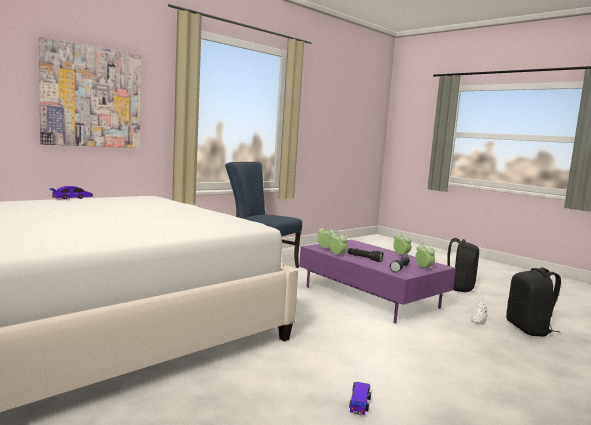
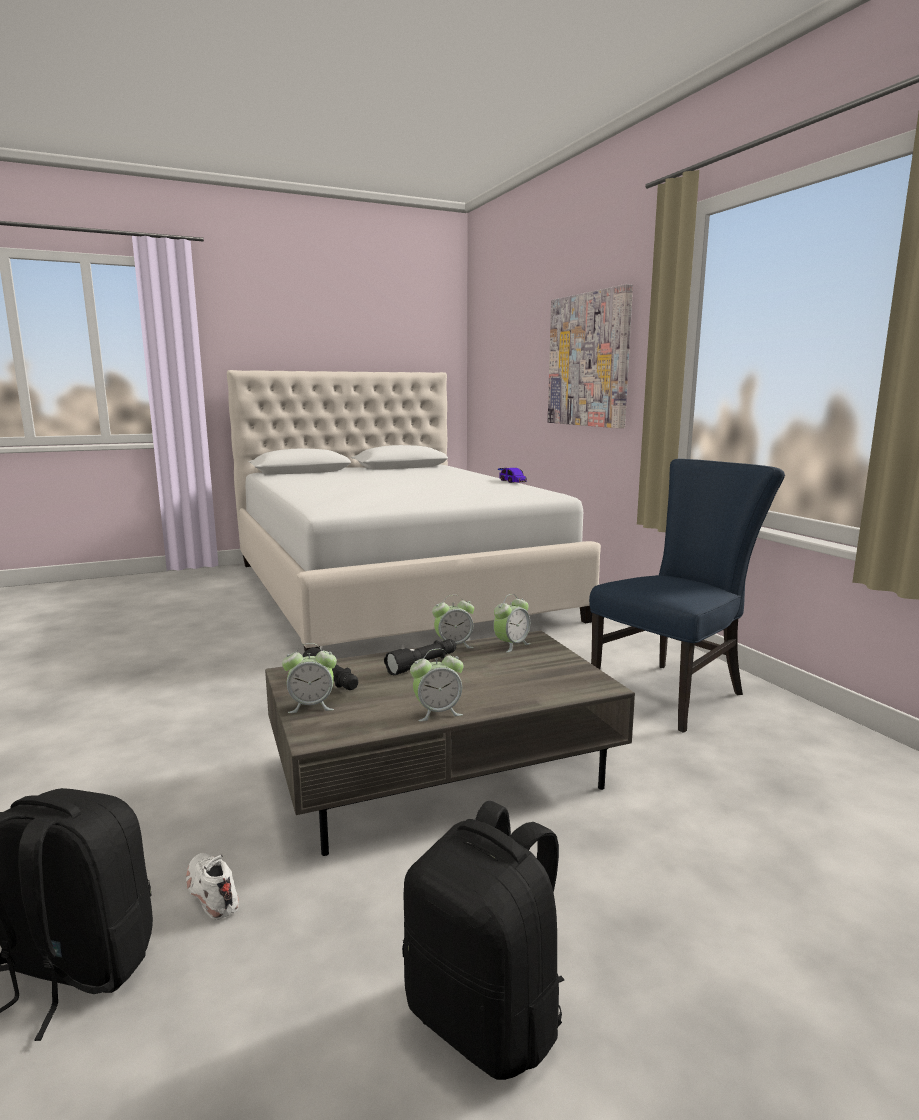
camera: 110 degrees right, 5 degrees up
(360, 402) = (140, 677): toy car -> none
(369, 297) = (444, 771): purple coffee table -> grey coffee table

